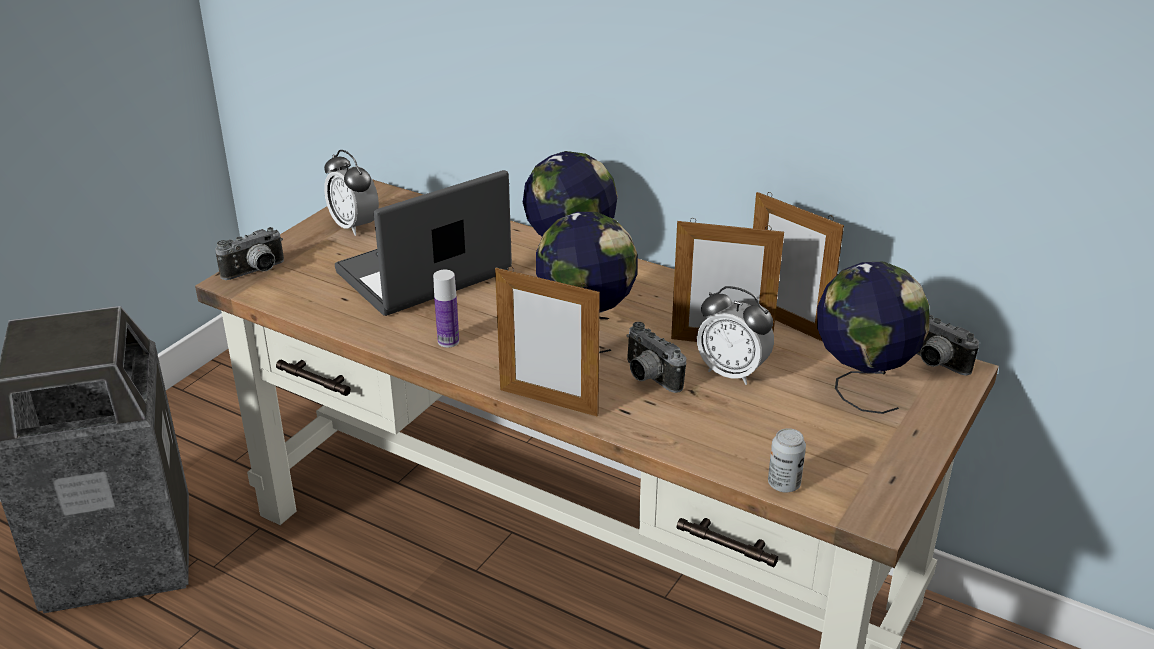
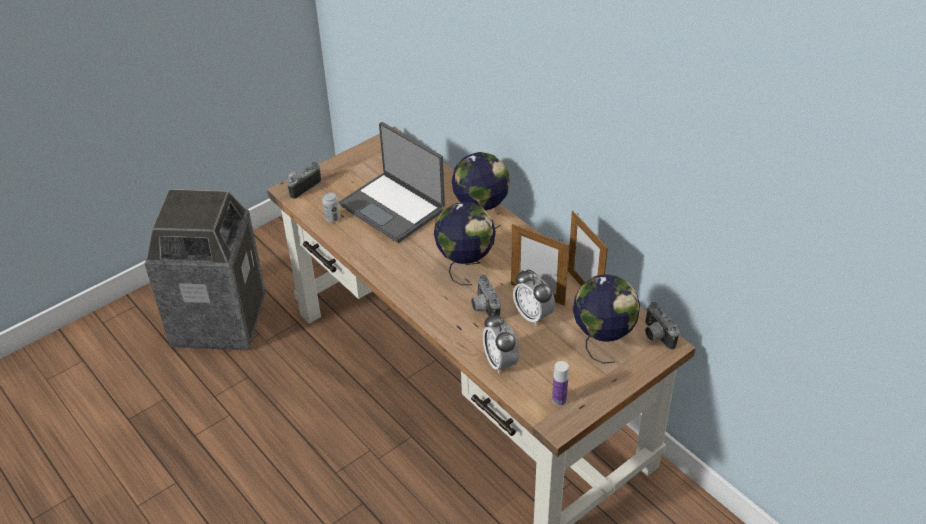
camera: 20 degrees right, 10 degrees up
(256, 272) = (302, 186): camera -> camera turned 150 degrees clockwise
(354, 226) = (369, 162): alarm clock -> alarm clock (500, 362)
(424, 274) = (393, 207): laptop -> laptop turned 120 degrees counterclockwise
(448, 341) = (385, 258): bottle -> bottle (559, 400)
(548, 402) = (420, 312): picture frame -> none
(784, 484) = (519, 394): can -> can (332, 218)

